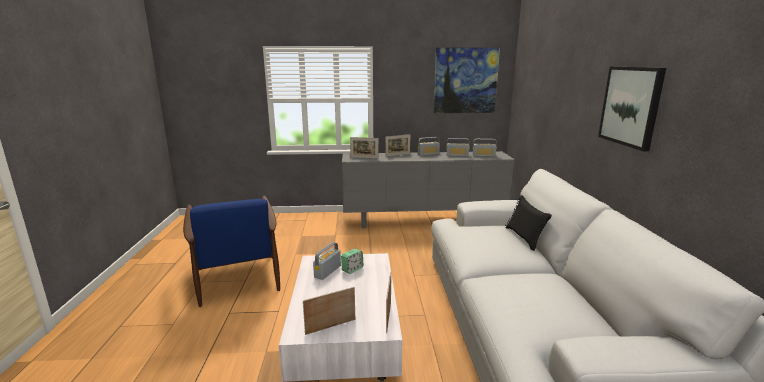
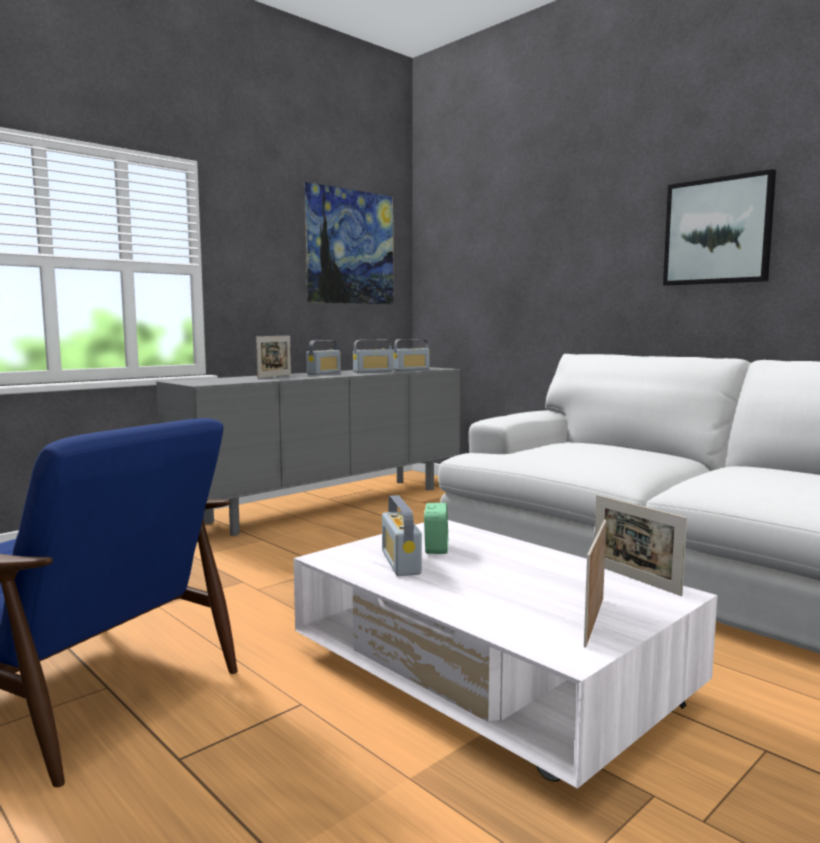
camera: 40 degrees left, 10 degrees down
(364, 157) = (222, 381): picture frame -> none
(524, 238) = (621, 445): black pillow -> none

